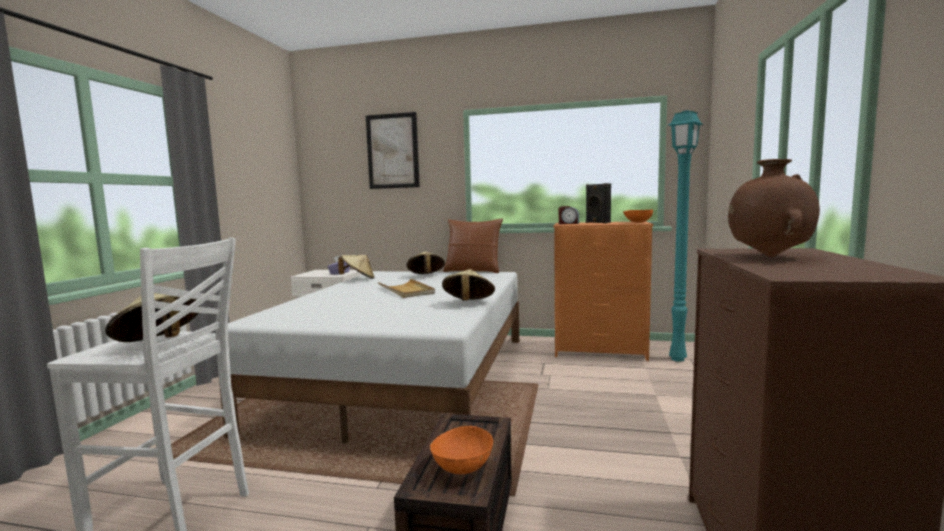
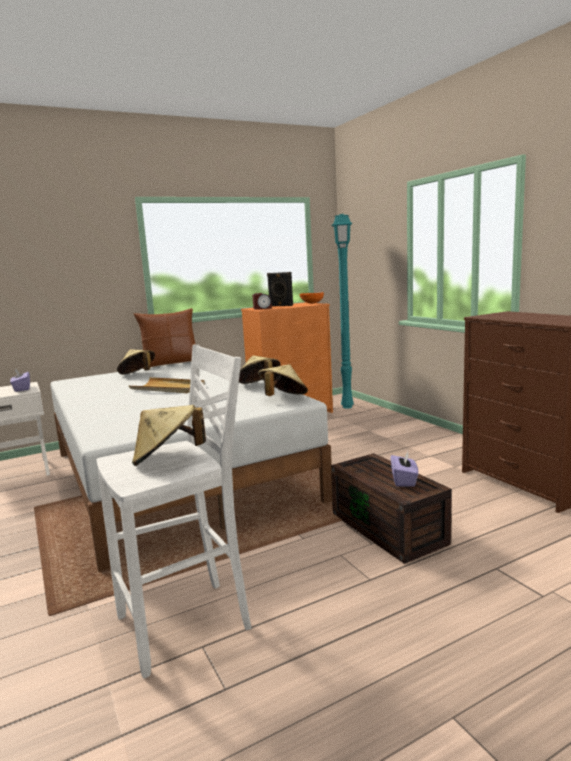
camera: 40 degrees left, 5 degrees up
(358, 279) = (70, 389): beige hat -> beige hat (283, 398)
(392, 151) = (53, 239): picture -> none
(462, 466) = (404, 480): orange bowl -> purple tissue box
(769, 256) = (517, 317): brown vase -> none

